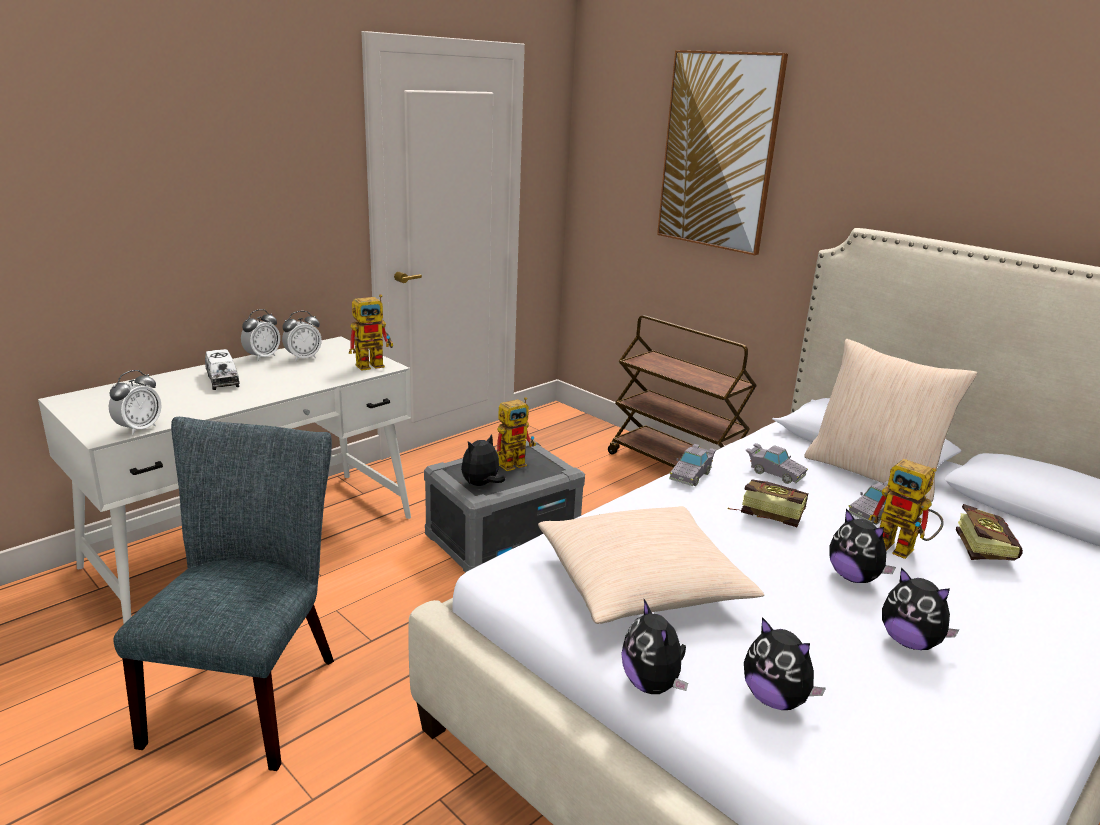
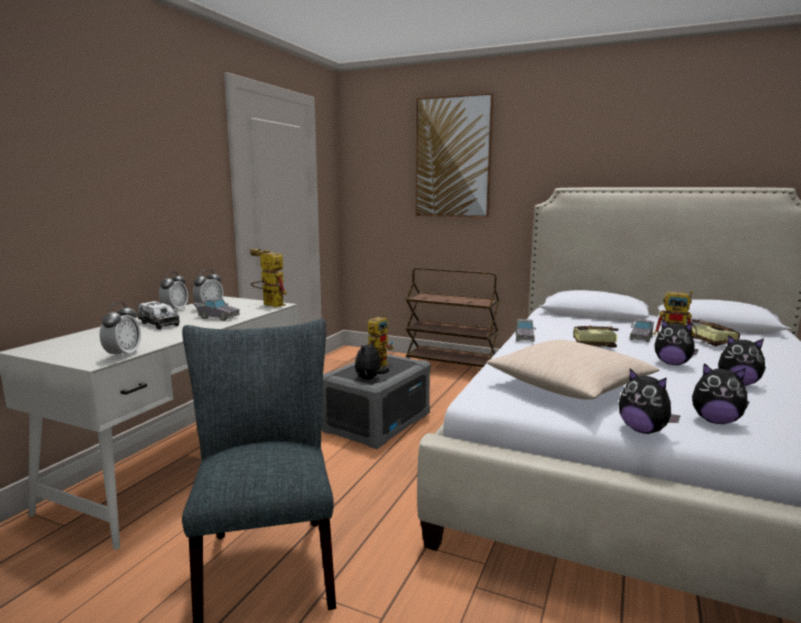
camera: 20 degrees left, 10 degrees down
(375, 364) = (269, 305): toy robot -> toy robot turned 90 degrees counterclockwise
(773, 473) = (566, 330): grey toy car -> grey toy car (216, 317)
(873, 472) = (615, 323): beige pillow -> none

